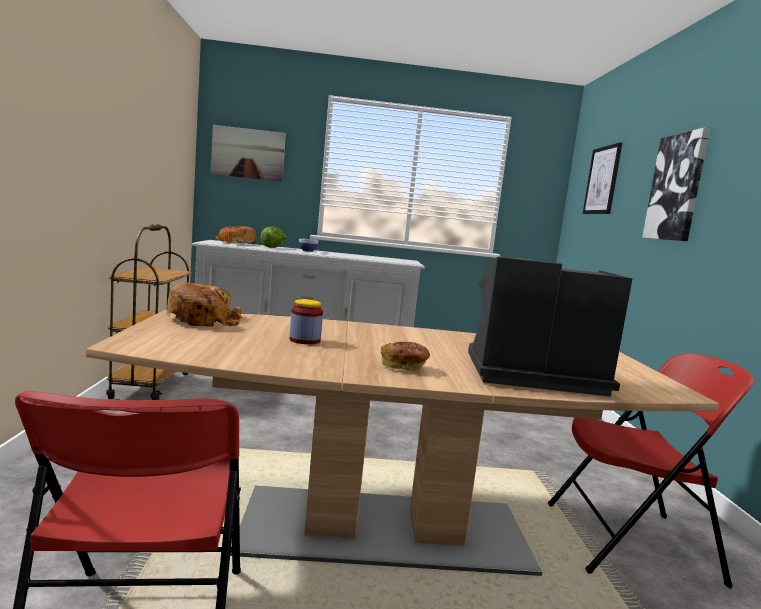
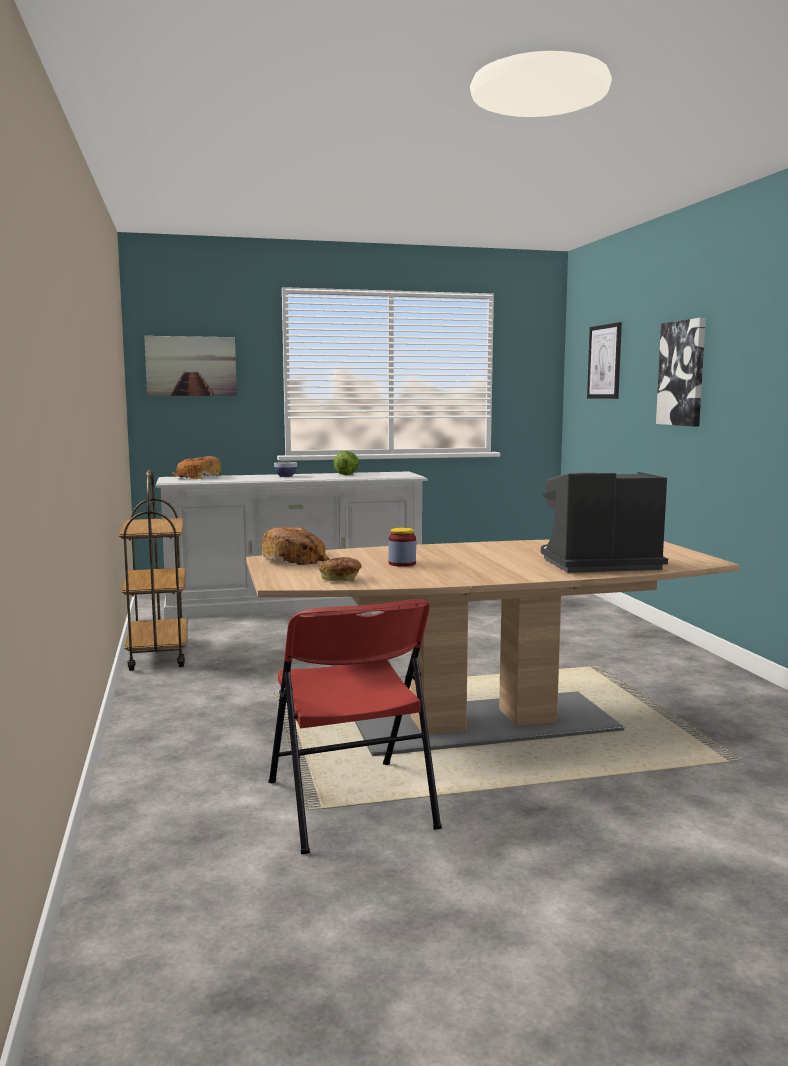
camera: 10 degrees left, 0 degrees up
(273, 247) = (244, 477): lettuce -> lettuce (347, 474)
(404, 367) = (501, 571): bread -> bread (341, 579)
(630, 542) = (687, 701): red chair -> none

